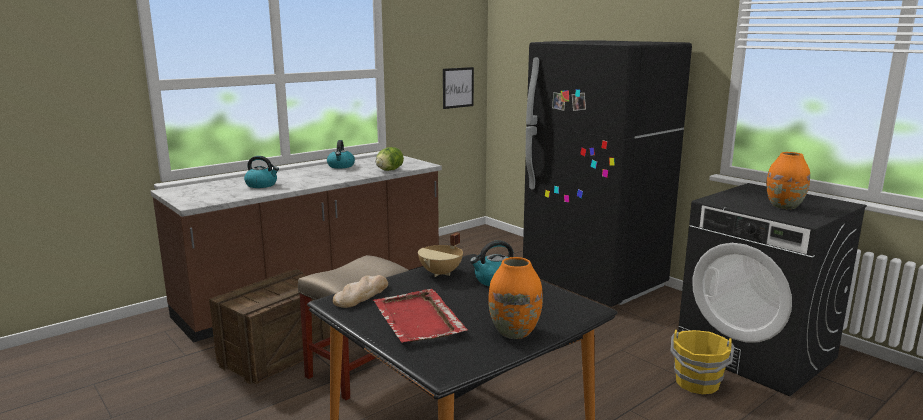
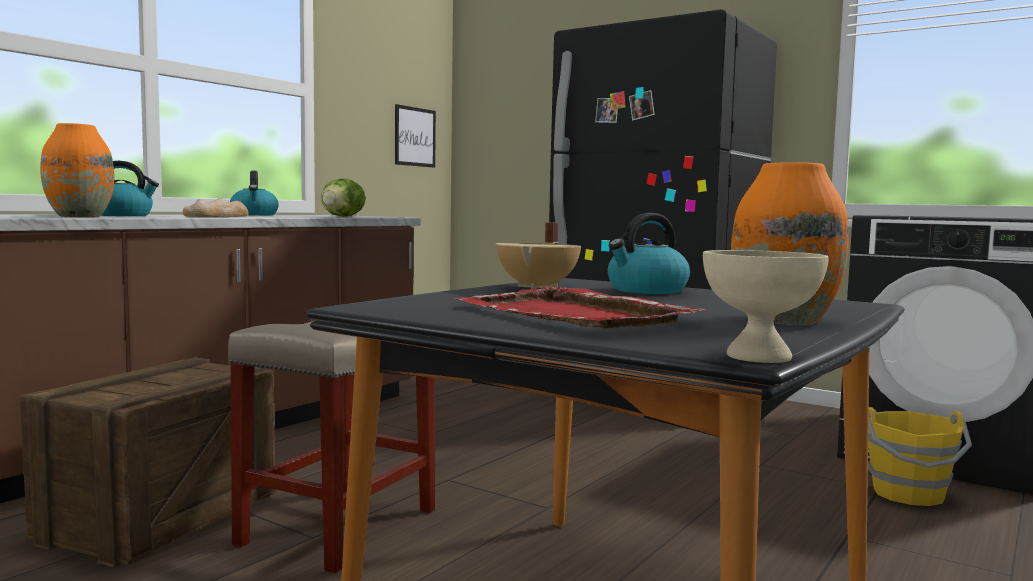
camera: 15 degrees left, 10 degrees down
(361, 295) = (416, 301): bread -> bread (217, 216)
(448, 376) = (761, 356): none -> beige bowl
(784, 206) = (981, 217): orange vase -> orange vase (79, 216)

